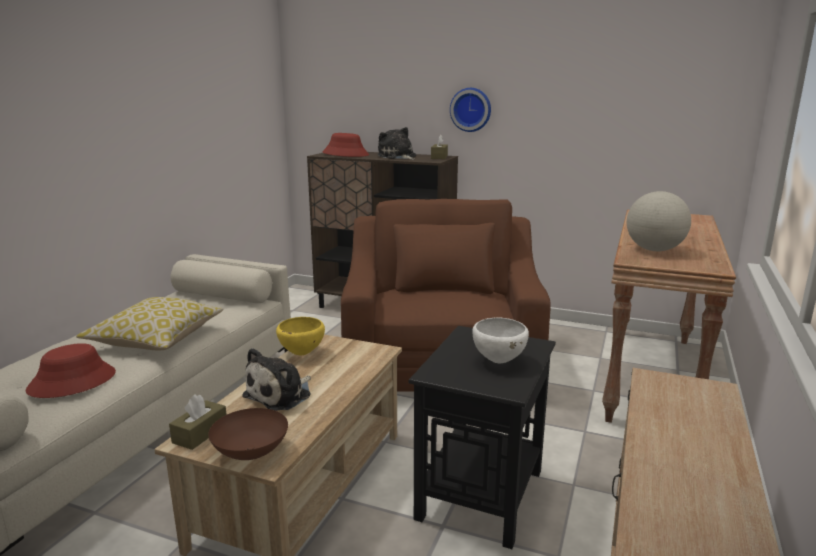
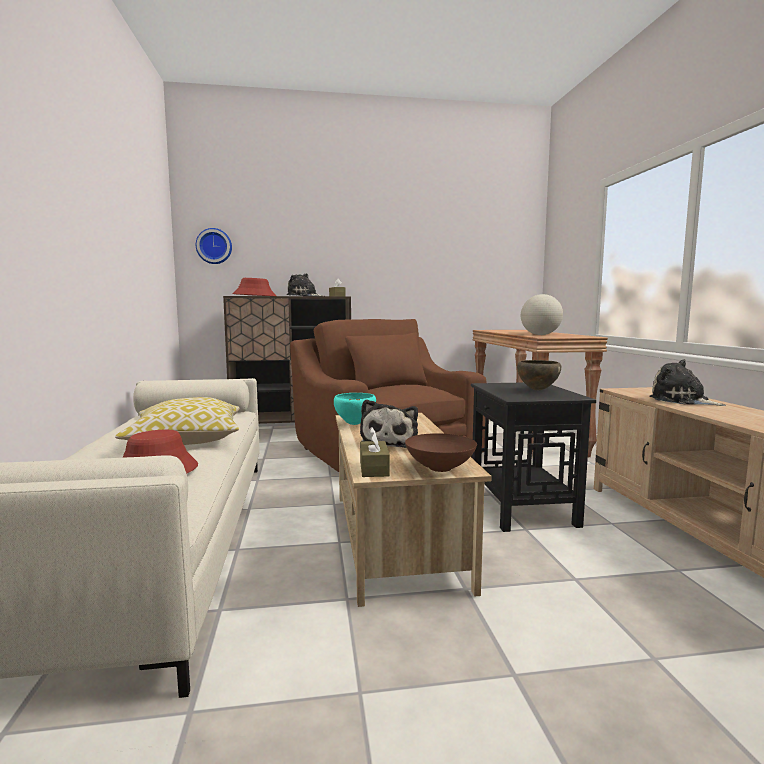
camera: 30 degrees left, 10 degrees down
(301, 354) = (355, 424): yellow bowl -> turquoise bowl
(471, 109) = (354, 261): wall clock -> wall clock (214, 246)
(498, 361) = (537, 390): white bowl -> brown bowl
(683, 431) = (682, 400): none -> plush toy

